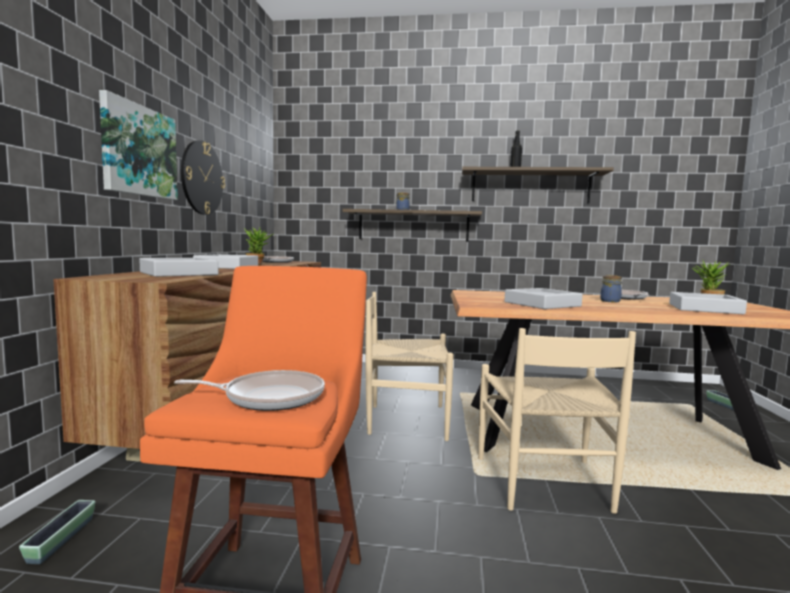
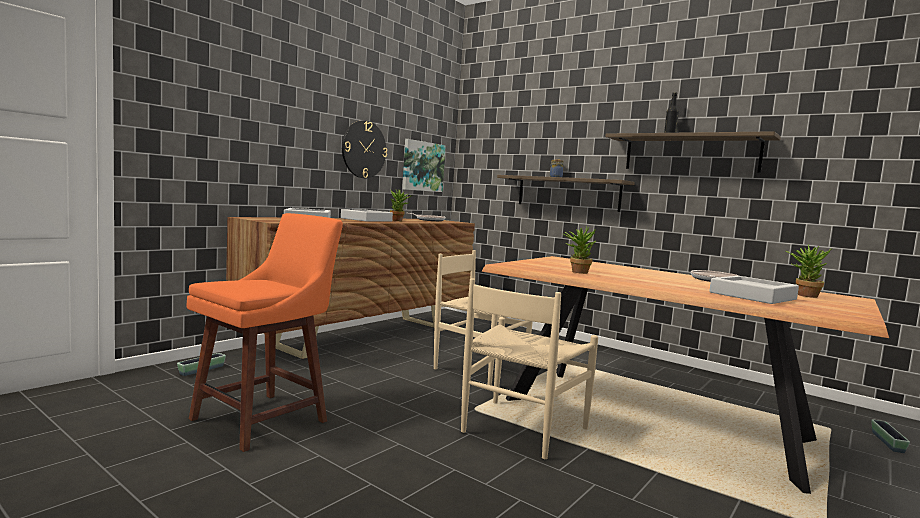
camera: 30 degrees right, 0 degrees up
(138, 151) = (303, 133): picture -> picture (422, 166)
(269, 397) = (249, 287): frying pan -> none
(542, 304) = (577, 271): grey tray -> potted plant
(610, 301) = (673, 279): jar -> none

